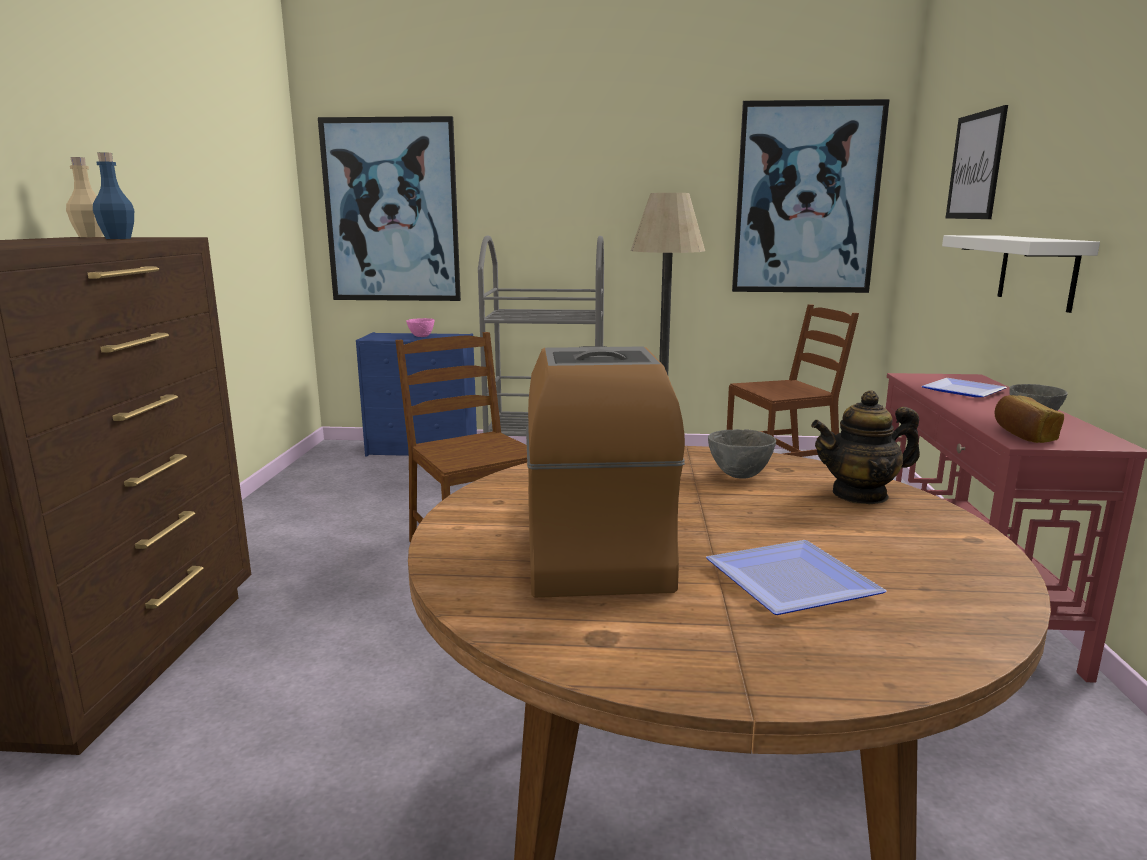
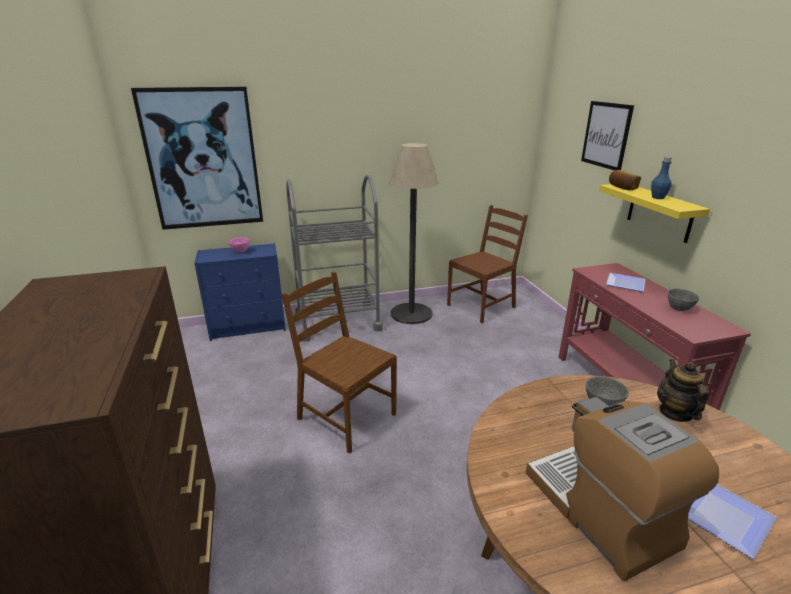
camera: 20 degrees left, 10 degrees up
(91, 236) = (56, 279): beige bottle -> none
(118, 238) = (107, 292): blue bottle -> blue bottle (658, 197)
(806, 199) = (487, 139): picture -> none
(860, 494) = (675, 413): teapot -> teapot turned 120 degrees clockwise
(1022, 435) = (688, 327): bread -> bread (622, 187)
(1037, 271) = (659, 212): white shelf -> yellow shelf

